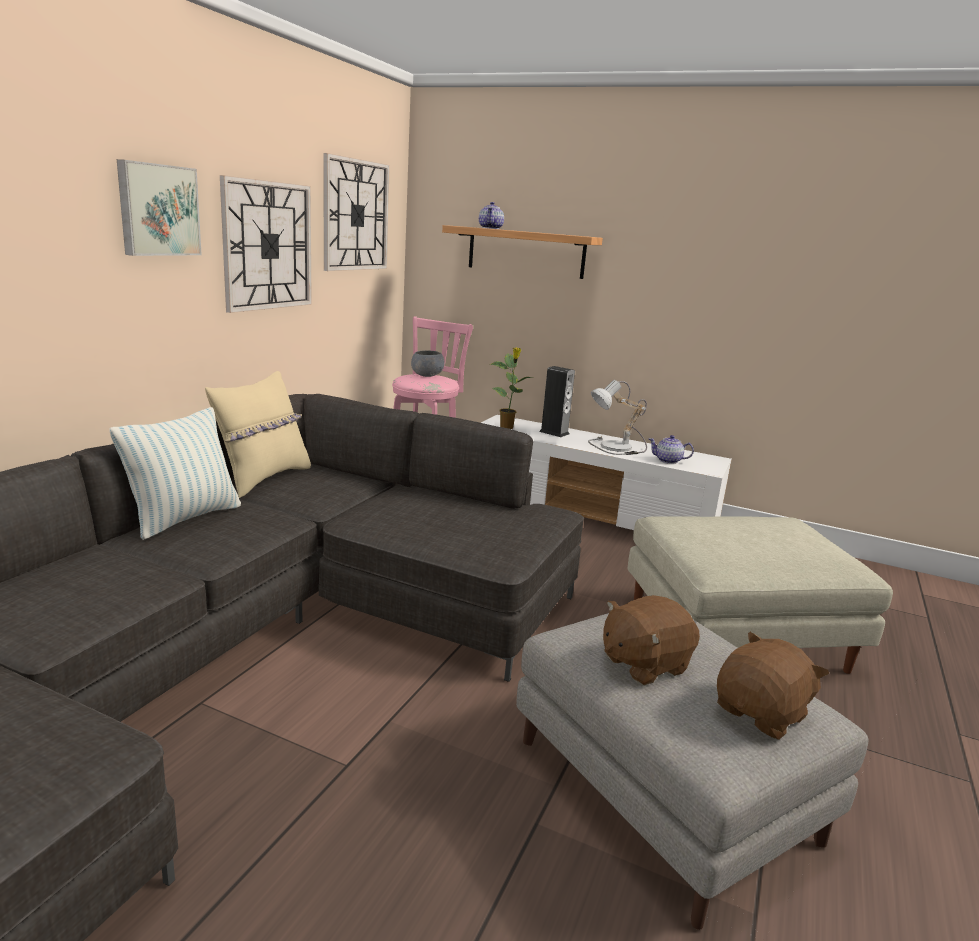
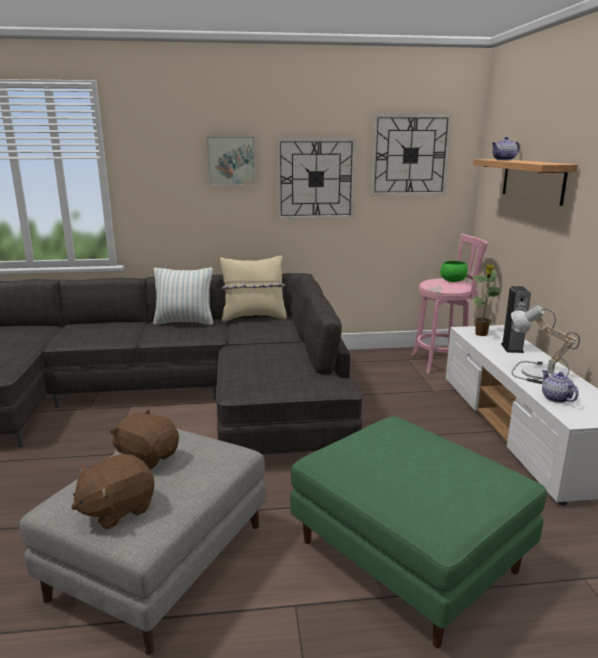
camera: 60 degrees right, 0 degrees up
(426, 375) = (452, 281): grey bowl -> green bowl
(737, 636) = (410, 557): beige ottoman -> green ottoman
(761, 713) = (117, 509): brown plush toy -> brown plush toy turned 120 degrees clockwise

